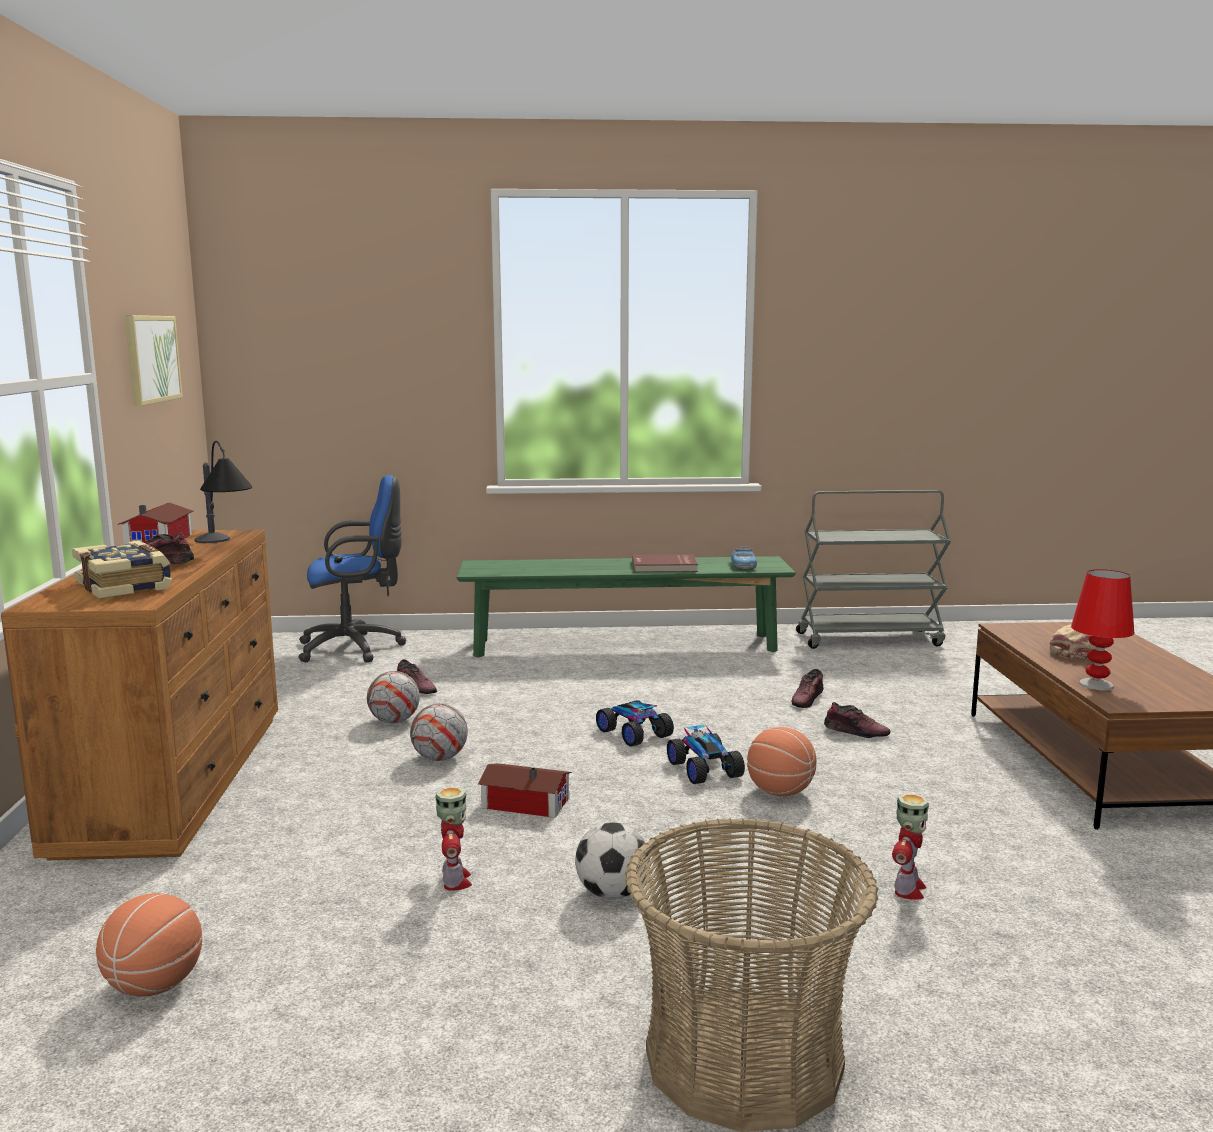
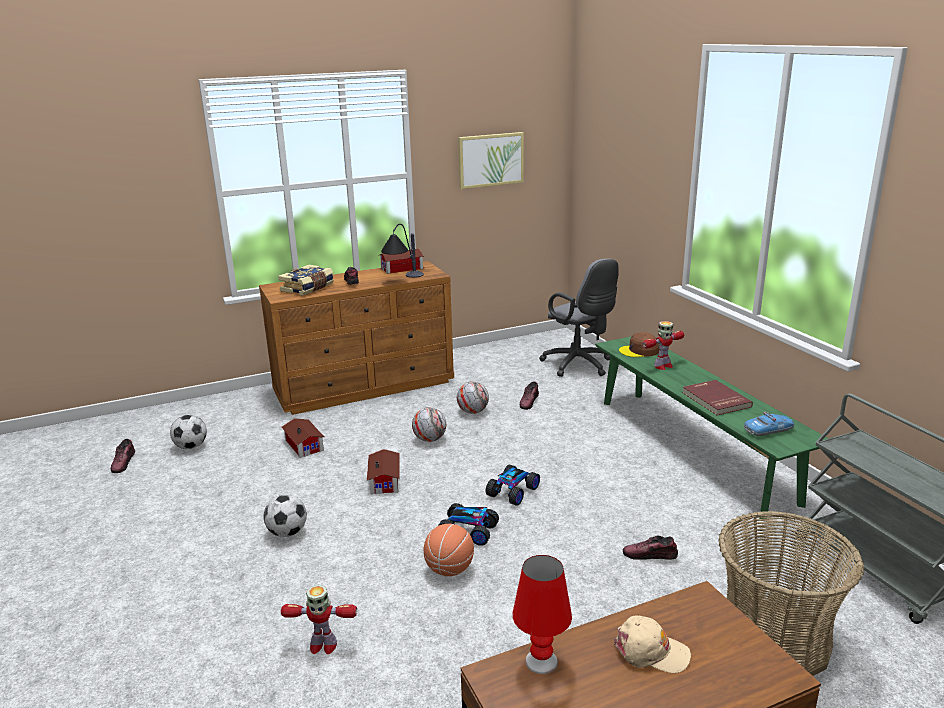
camera: 70 degrees right, 10 degrees up
(155, 985) = (191, 447): basketball -> football
(323, 854) = (304, 444): none -> toy house
(356, 648) = (579, 365): blue office chair -> grey office chair
(455, 881) = (288, 484): toy robot -> toy robot (662, 366)
(509, 567) = (639, 351): none -> brown cap
(703, 770) = (468, 531): toy car -> toy car turned 60 degrees clockwise
(744, 1059) = (140, 604): basket -> basket (774, 639)
(856, 732) = (593, 591): shoe -> shoe (123, 463)

